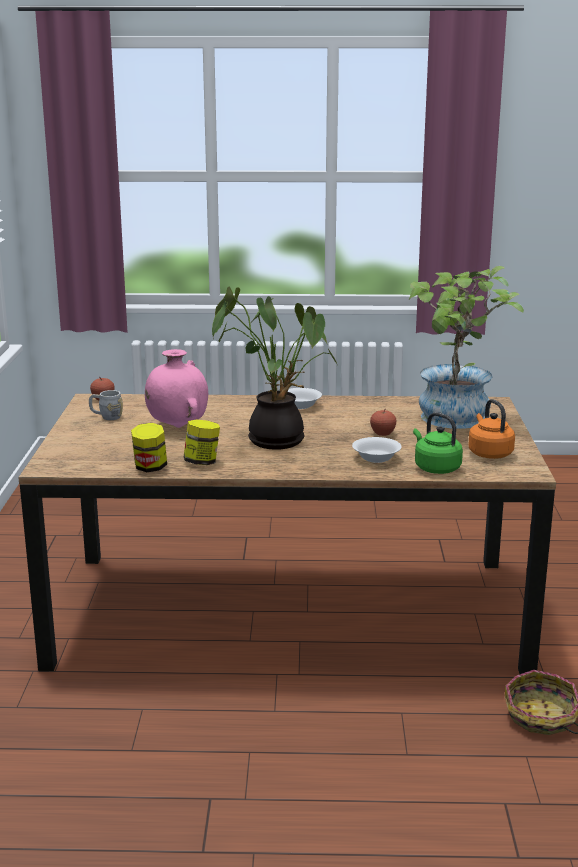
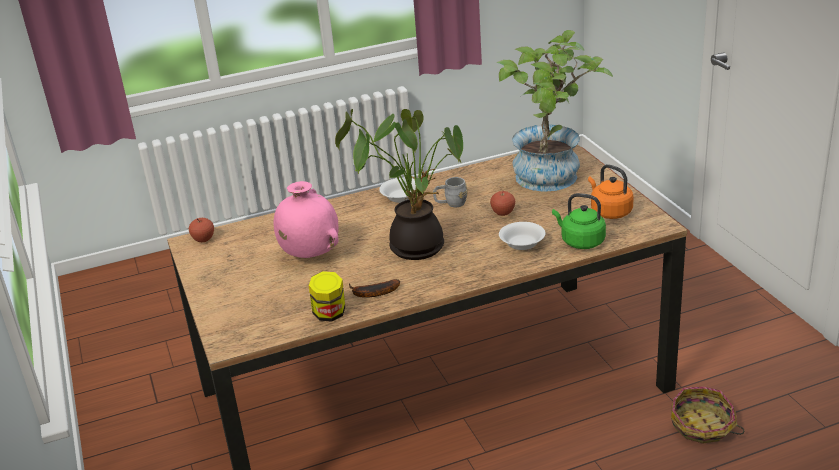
camera: 20 degrees left, 10 degrees up
(106, 417) = (227, 261): grey mug -> grey mug (451, 204)
(202, 462) = (372, 293): jar -> banana

